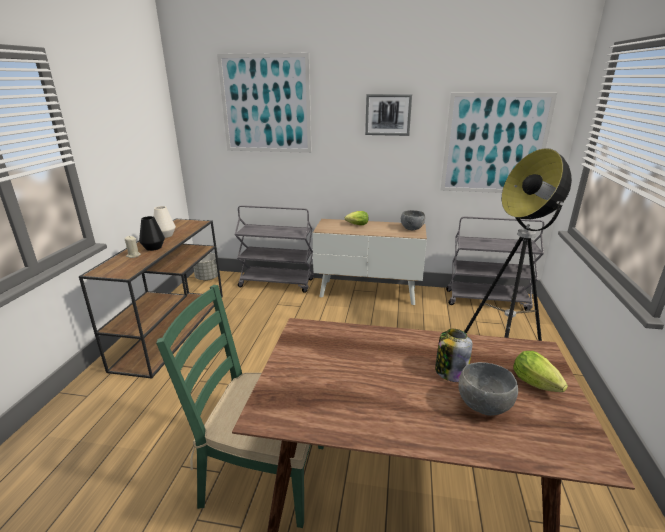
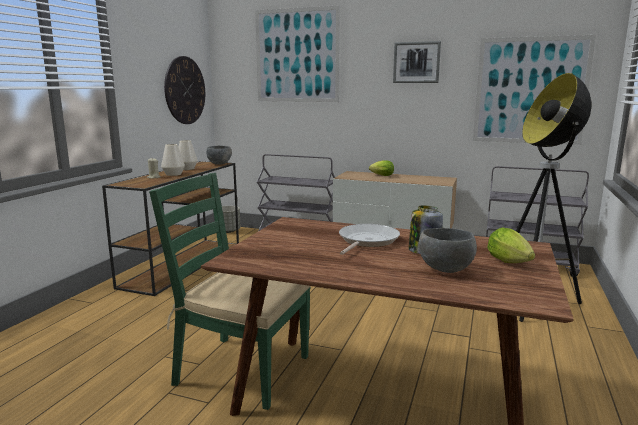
camera: 10 degrees right, 10 degrees down
(150, 145) = (185, 90): none -> wall clock
(153, 247) = (173, 174): black vase -> white vase
(389, 358) = (366, 241): none -> frying pan
(411, 228) = (439, 179): grey bowl -> grey bowl (219, 163)

